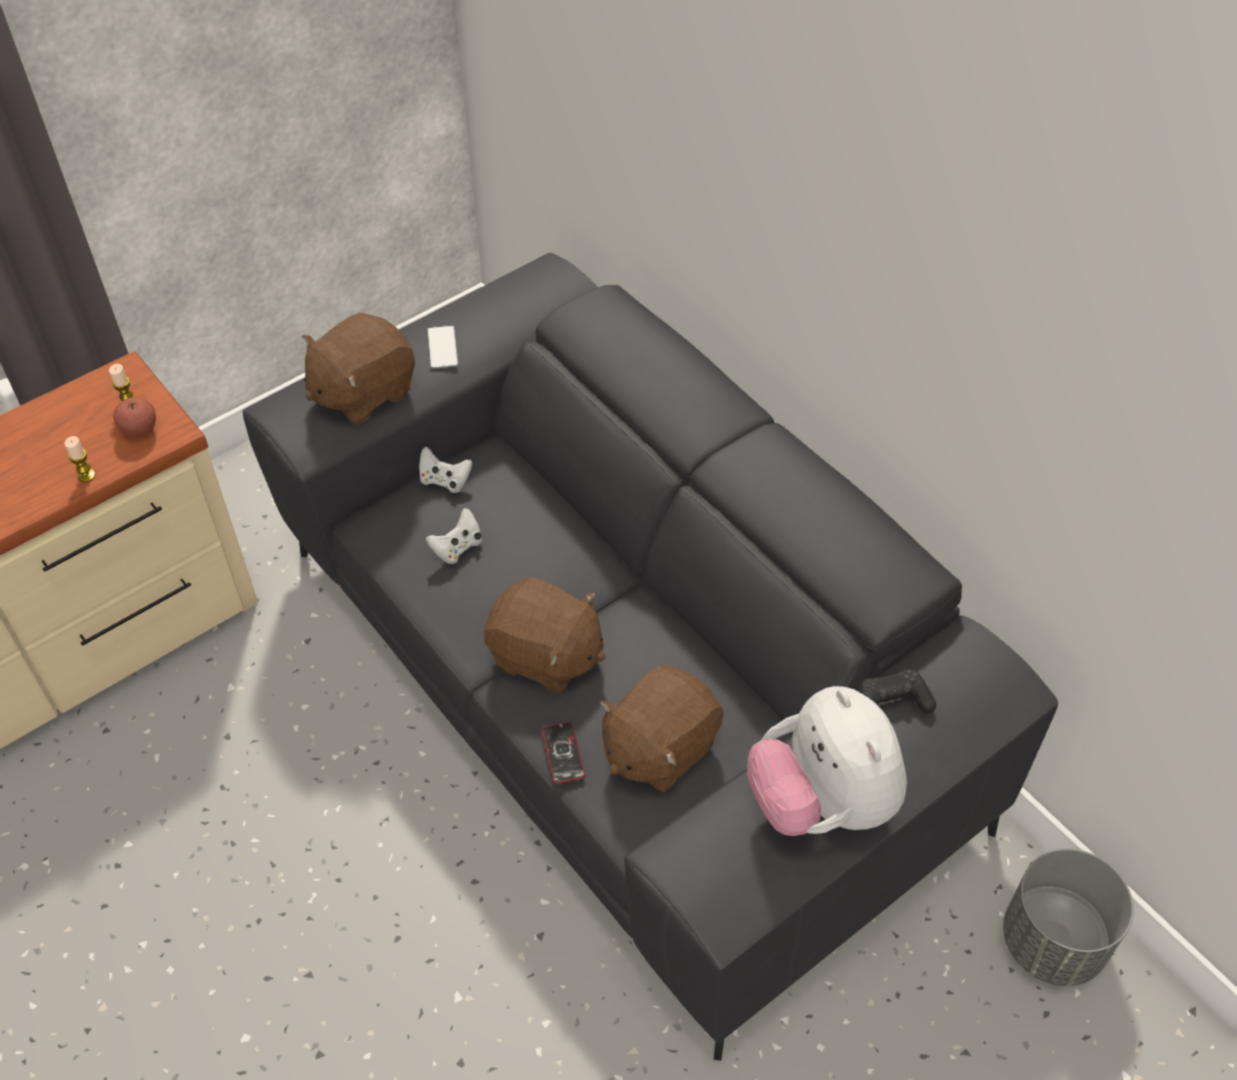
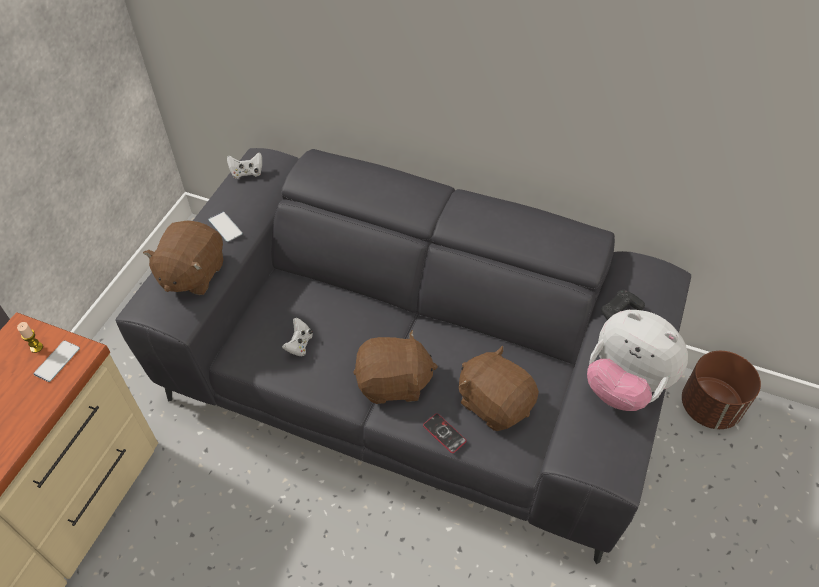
camera: 30 degrees left, 0 degrees up
(86, 476) = (37, 408): candle -> none
(140, 430) = (57, 361): apple -> phone
(445, 481) = (263, 309): white game controller -> white game controller (247, 173)
(659, 747) = (495, 402): brown plush toy -> brown plush toy turned 120 degrees clockwise
(1053, 941) = (710, 407): grey planter -> brown planter

